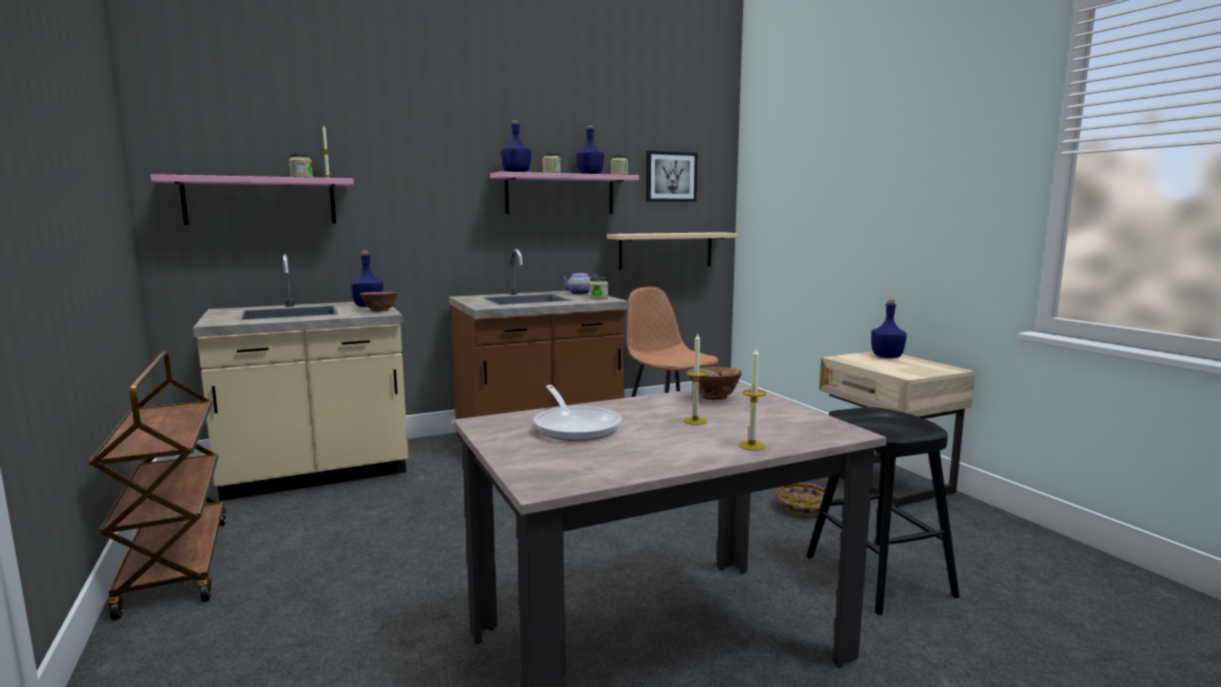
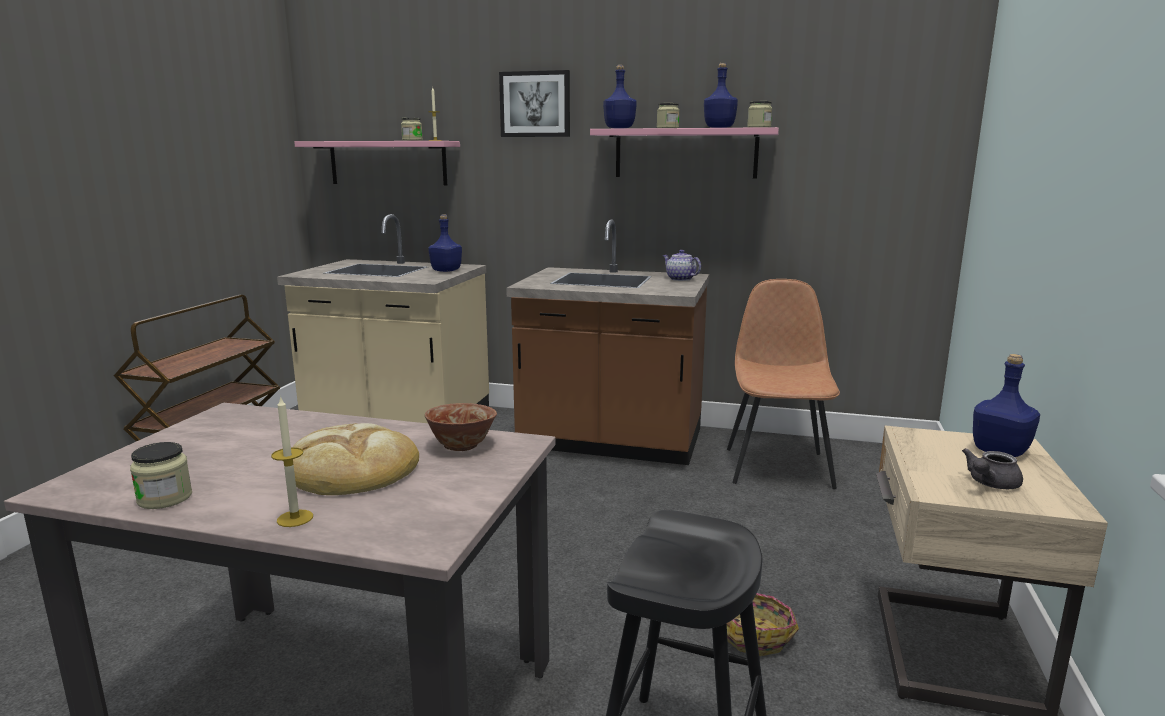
camera: 40 degrees right, 5 degrees up
(380, 311) = (434, 277): bowl -> none
(575, 426) = (259, 439): frying pan -> none
(598, 298) = (676, 288): jar -> jar (165, 498)
(666, 250) = (838, 231): beige shelf -> none
(670, 177) = (854, 127): picture -> picture (535, 104)
(695, 421) = (352, 468): candle -> bread
(914, 368) = (989, 484): none -> grey teapot

